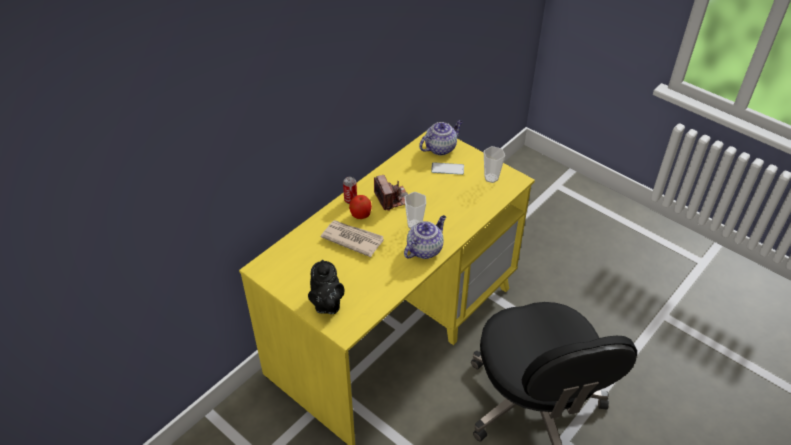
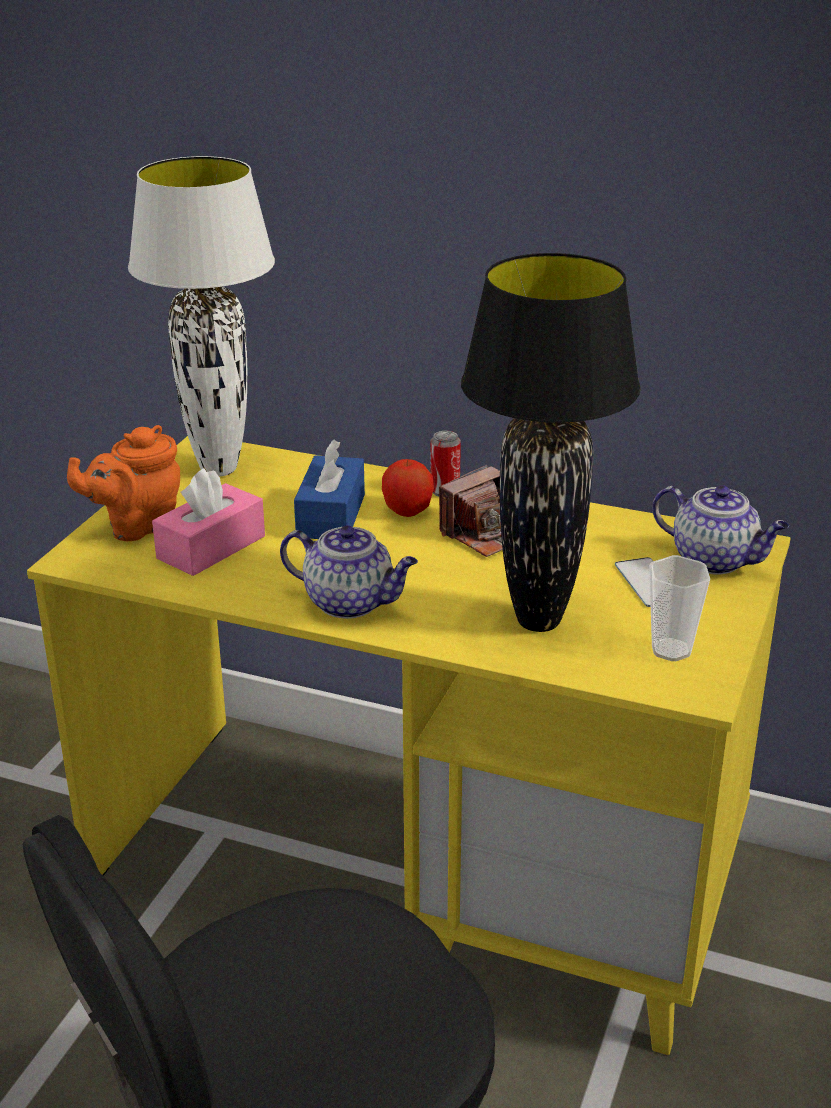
camera: 70 degrees right, 15 degrees down
(285, 266) = (218, 469): none -> white table lamp
(327, 305) = (136, 527): black teapot -> orange teapot
(352, 239) = (331, 516): newspaper -> blue tissue box
(359, 282) = (211, 547): none -> pink tissue box
(414, 224) = (421, 576): cup -> none
(460, 203) = (537, 621): none -> black table lamp

